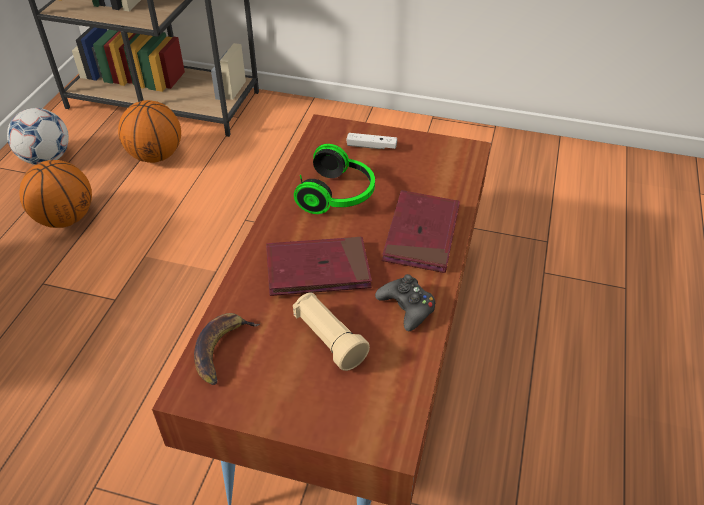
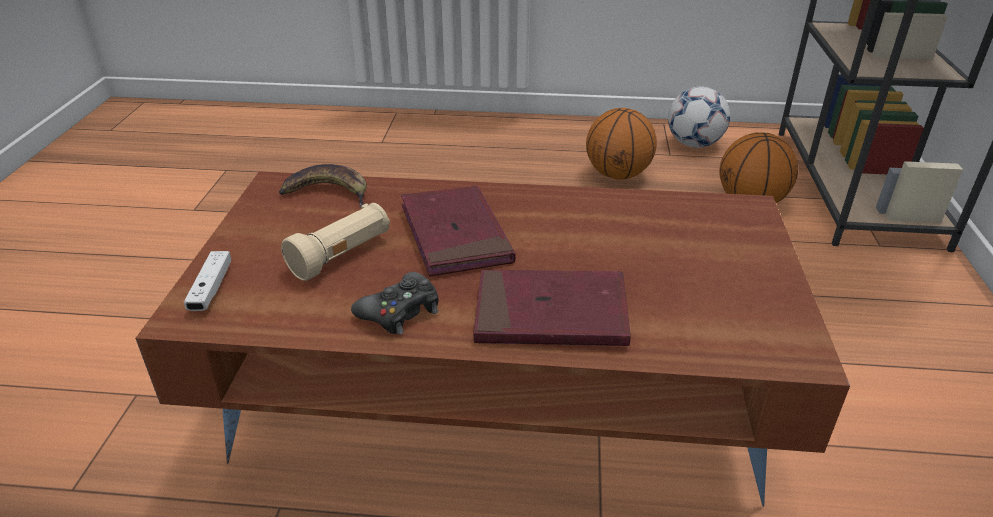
camera: 80 degrees right, 10 degrees down
(339, 195) = (603, 235): headphones -> none
(371, 146) = (732, 251): white game controller -> white game controller (211, 289)

